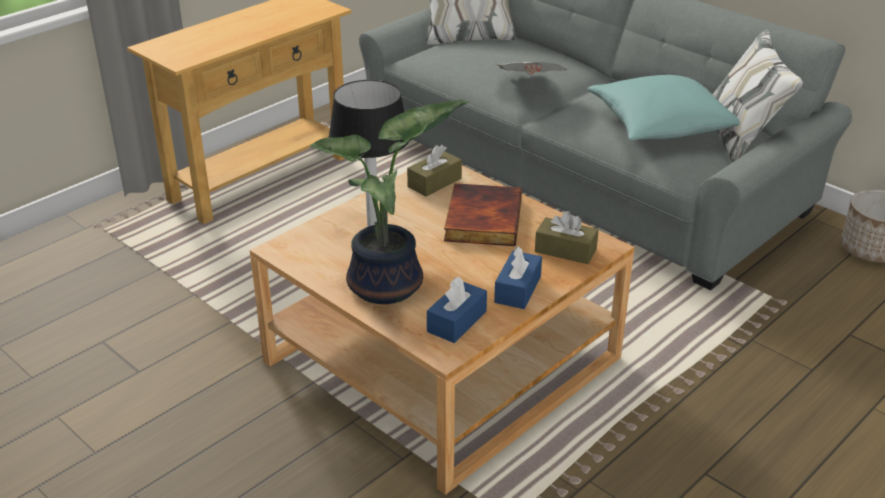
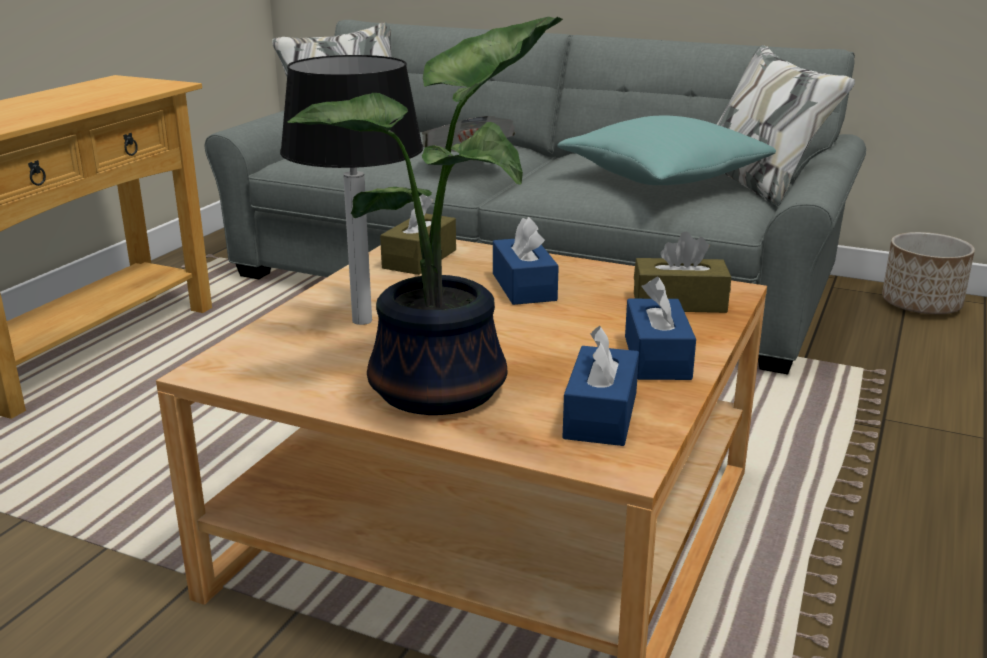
camera: 20 degrees left, 10 degrees down
(481, 219) = (524, 287): book -> blue tissue box

